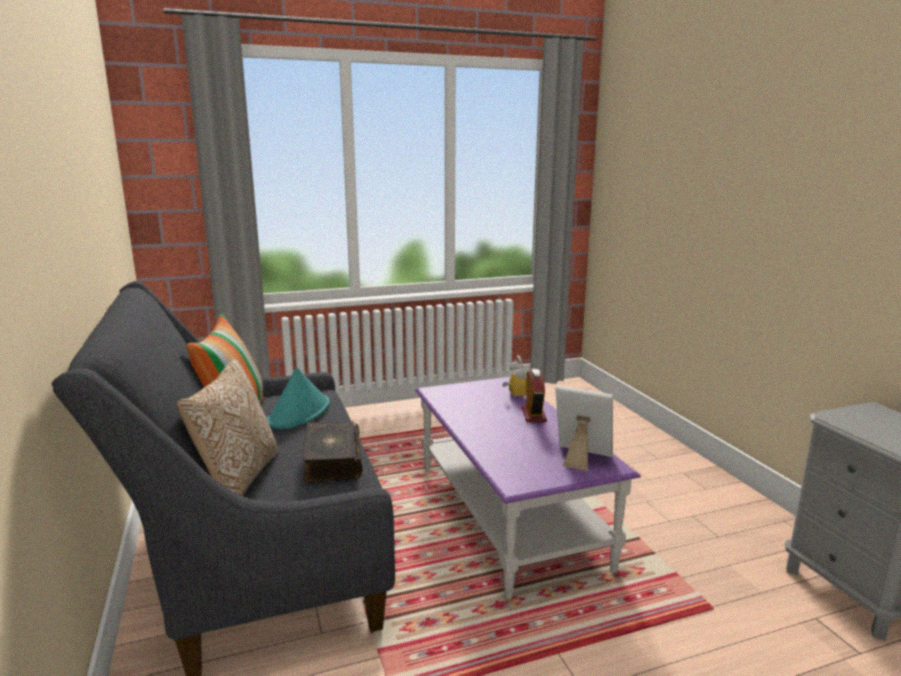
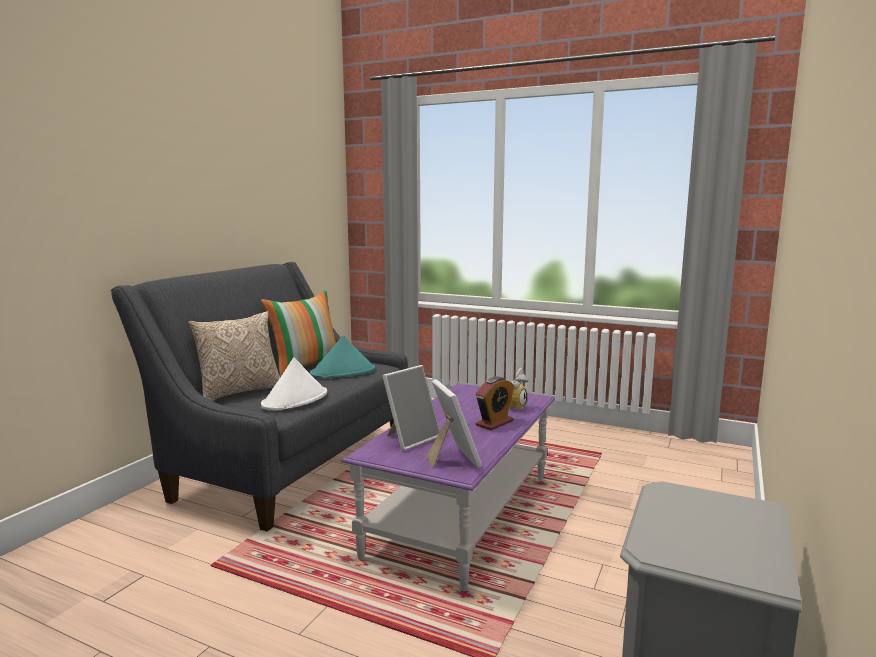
camera: 45 degrees right, 5 degrees down
(331, 461) = (295, 400): book -> white hat
(513, 455) = (410, 439): none -> picture frame

